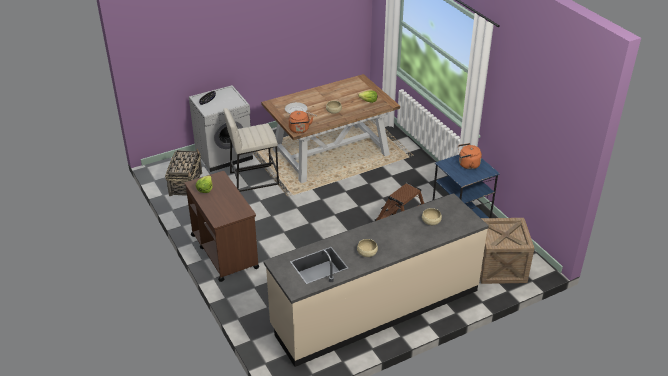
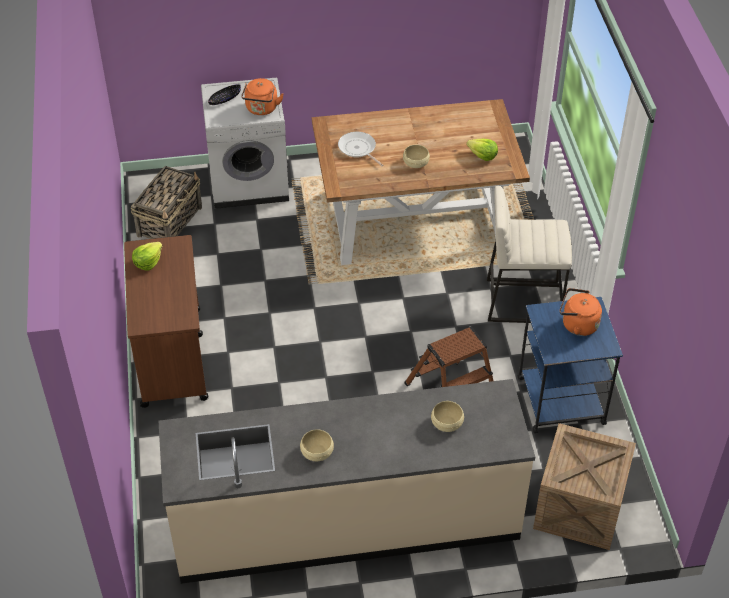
camera: 20 degrees right, 10 degrees up
(254, 178) = (274, 237): beige stool -> beige stool (522, 301)
(299, 130) = (343, 187): orange kettle -> orange kettle (261, 109)

